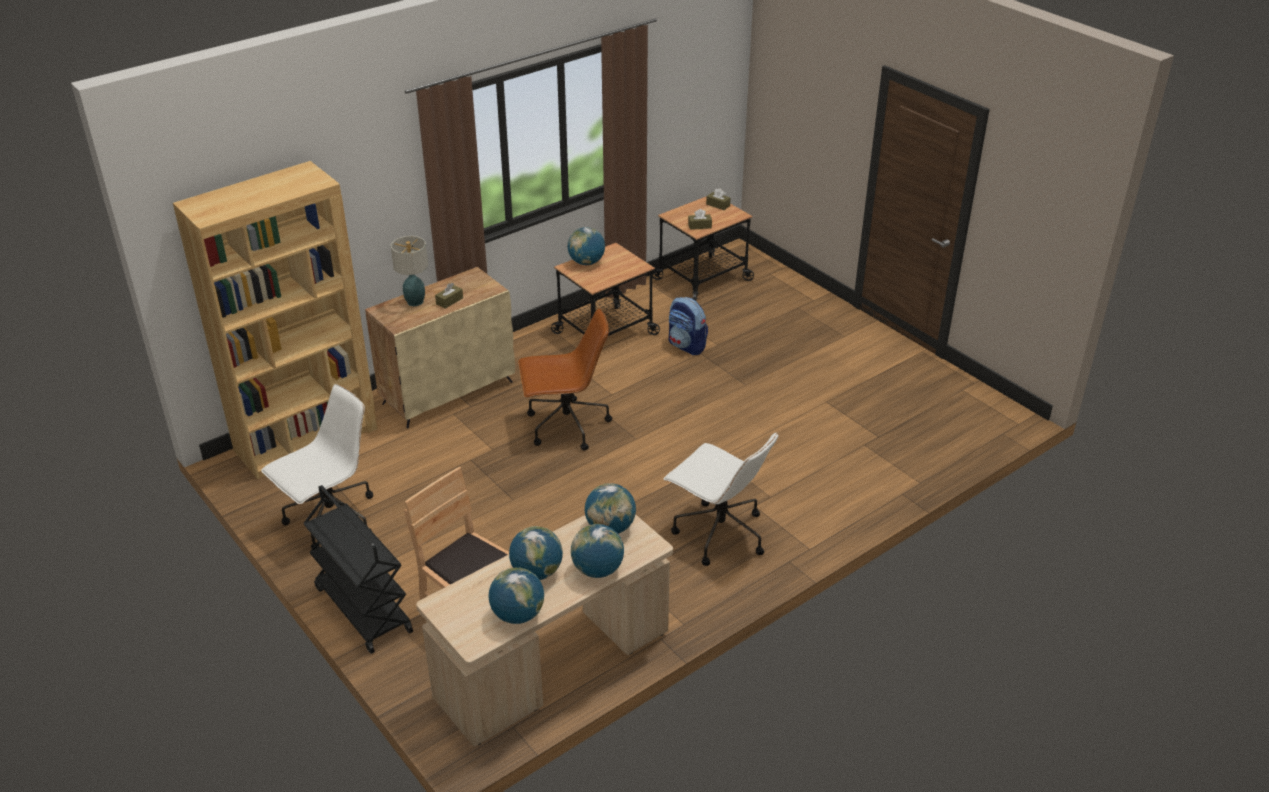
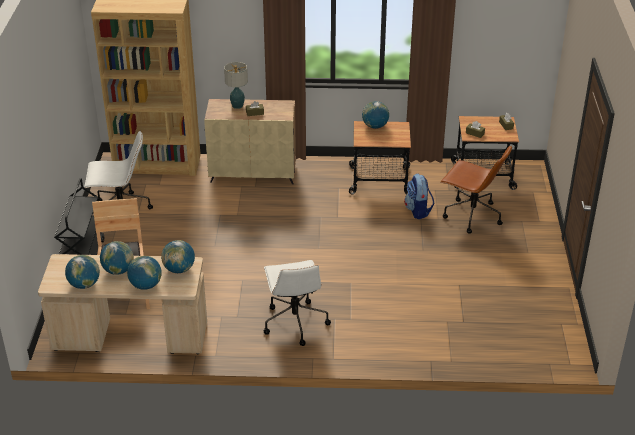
camera: 40 degrees right, 0 degrees up
(565, 426) = (290, 222): brown office chair -> brown office chair (471, 216)

